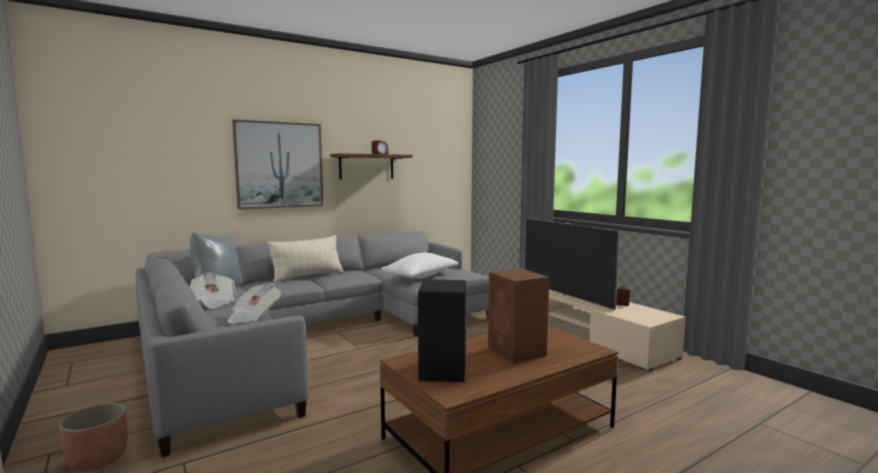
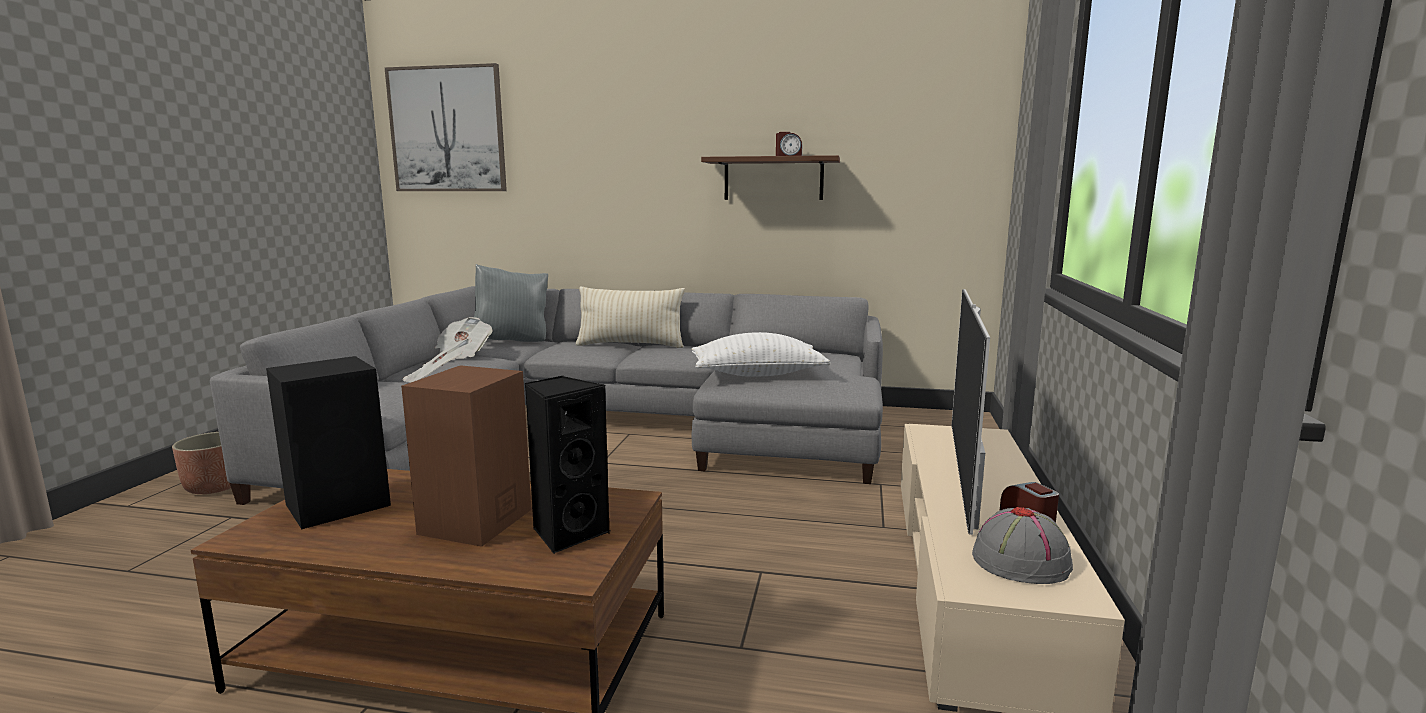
camera: 45 degrees right, 5 degrees up
(279, 165) = (634, 177): picture -> picture (447, 130)
(555, 342) = (568, 533): none -> black speaker
(640, 312) = (1021, 561): none -> grey hat

